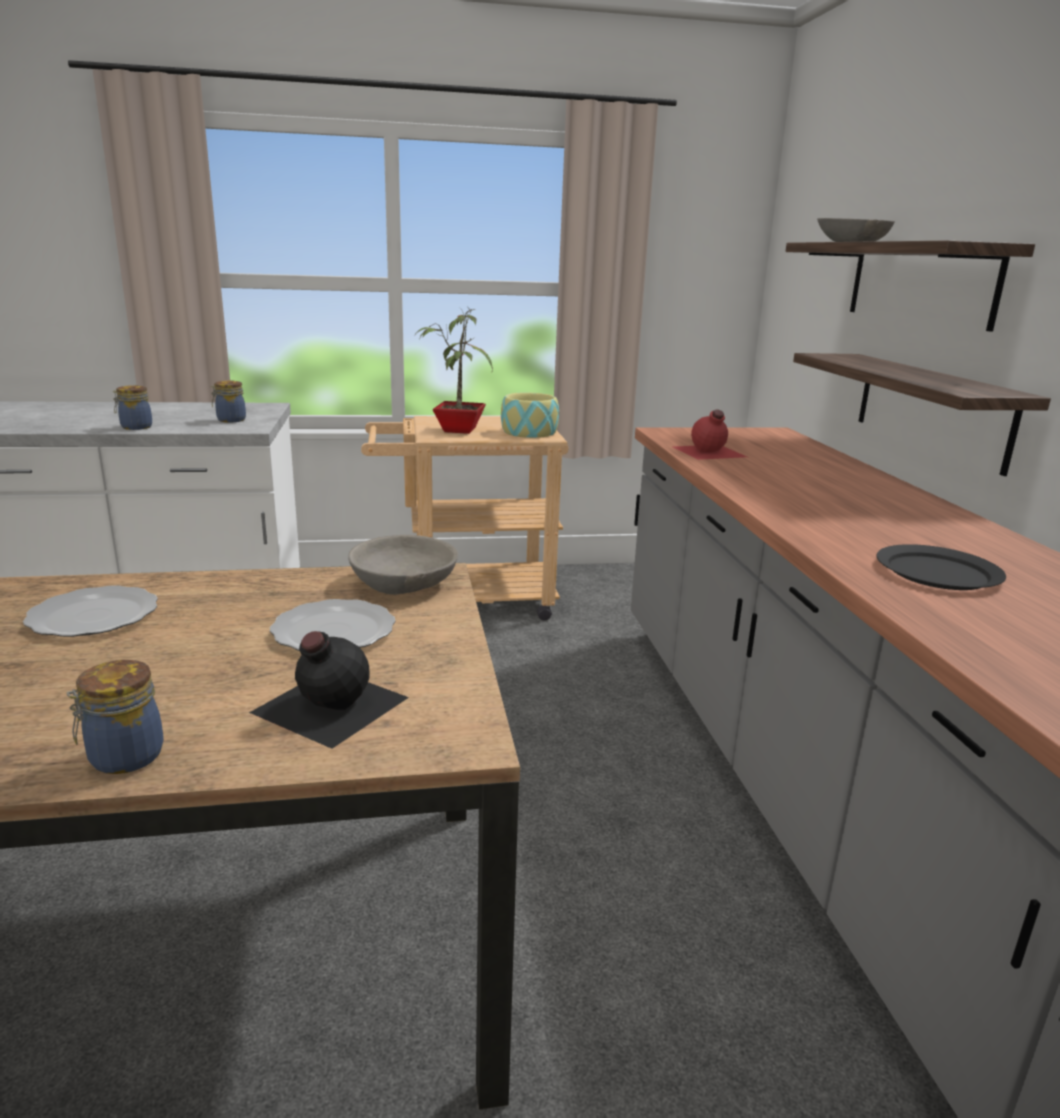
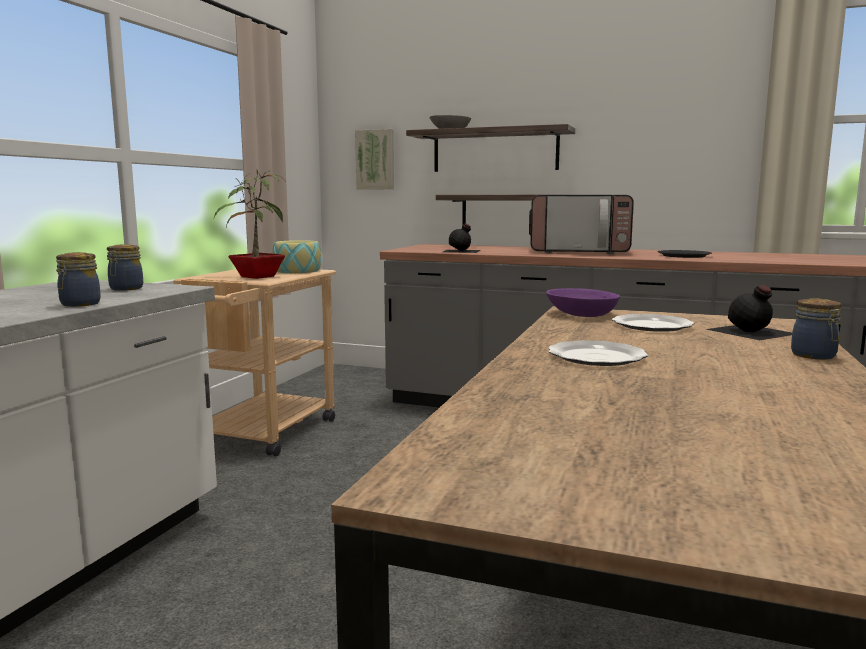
camera: 60 degrees left, 10 degrees down
(404, 583) = (581, 314): grey bowl -> purple bowl
(708, 452) = (462, 251): red bottle -> black bottle
(804, 284) = (375, 159): none -> picture
(848, 501) = (579, 251): none -> microwave

